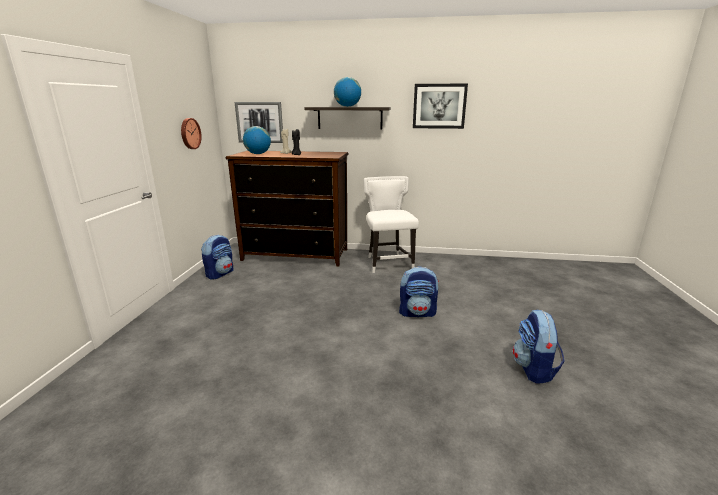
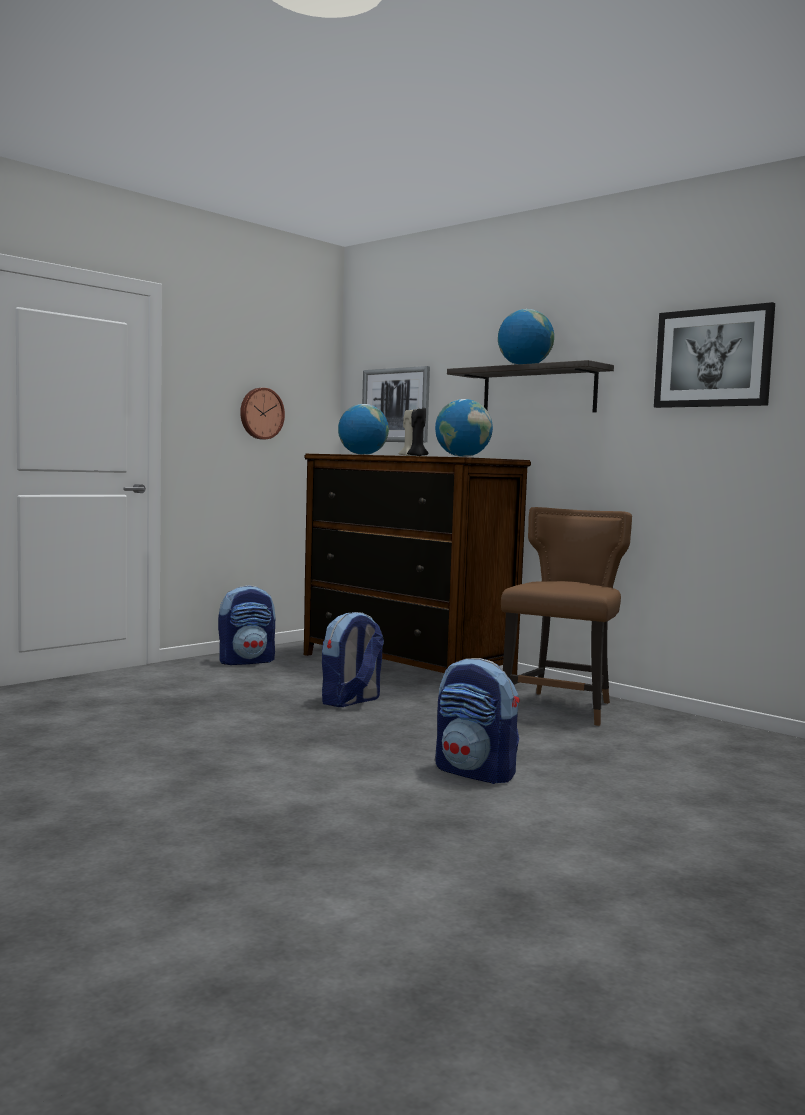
camera: 35 degrees right, 15 degrees down
(331, 156) = (462, 456): none -> globe
(388, 263) = (562, 707): white chair -> brown chair
(534, 369) = (553, 899): backpack -> backpack (350, 701)

